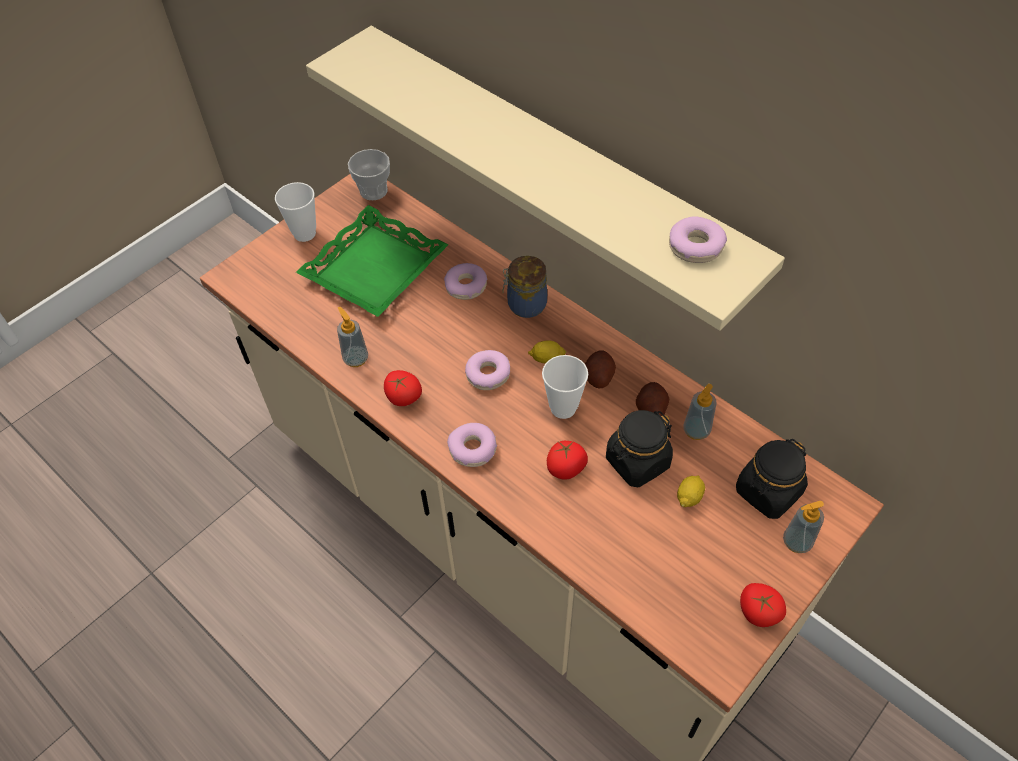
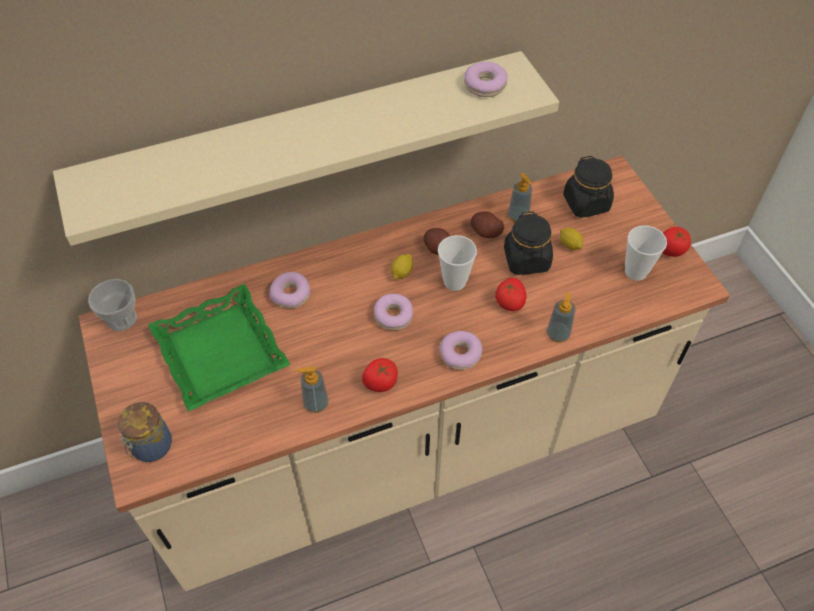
camera: 65 degrees left, 0 degrees up
(304, 233) = (131, 393): cup -> cup (635, 272)
(525, 305) = (338, 264): jar -> jar (151, 447)
(796, 542) = (629, 207): soap dispenser -> soap dispenser (558, 334)

